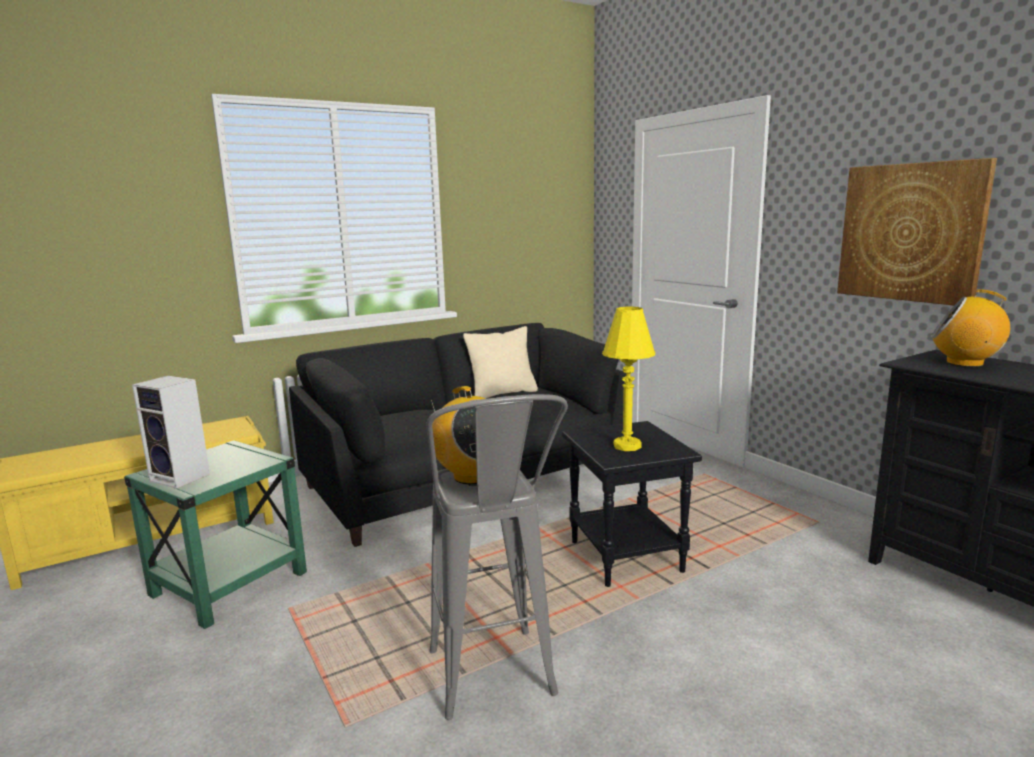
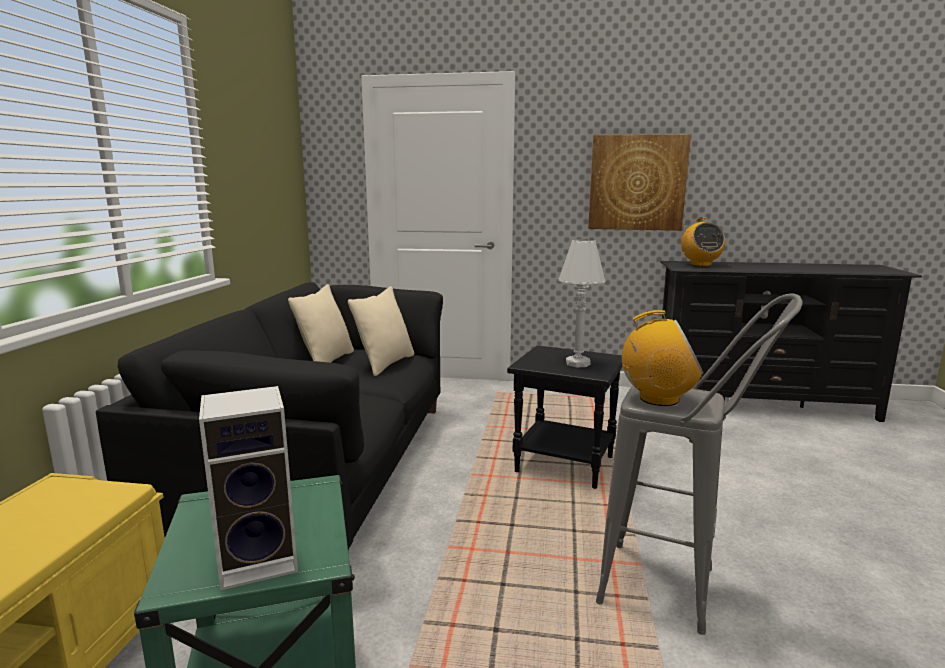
camera: 50 degrees left, 0 degrees up
(536, 406) = (385, 364): none -> beige pillow
(627, 446) = (577, 363): yellow table lamp -> white table lamp
(965, 363) = (700, 265): radio -> radio turned 75 degrees counterclockwise

